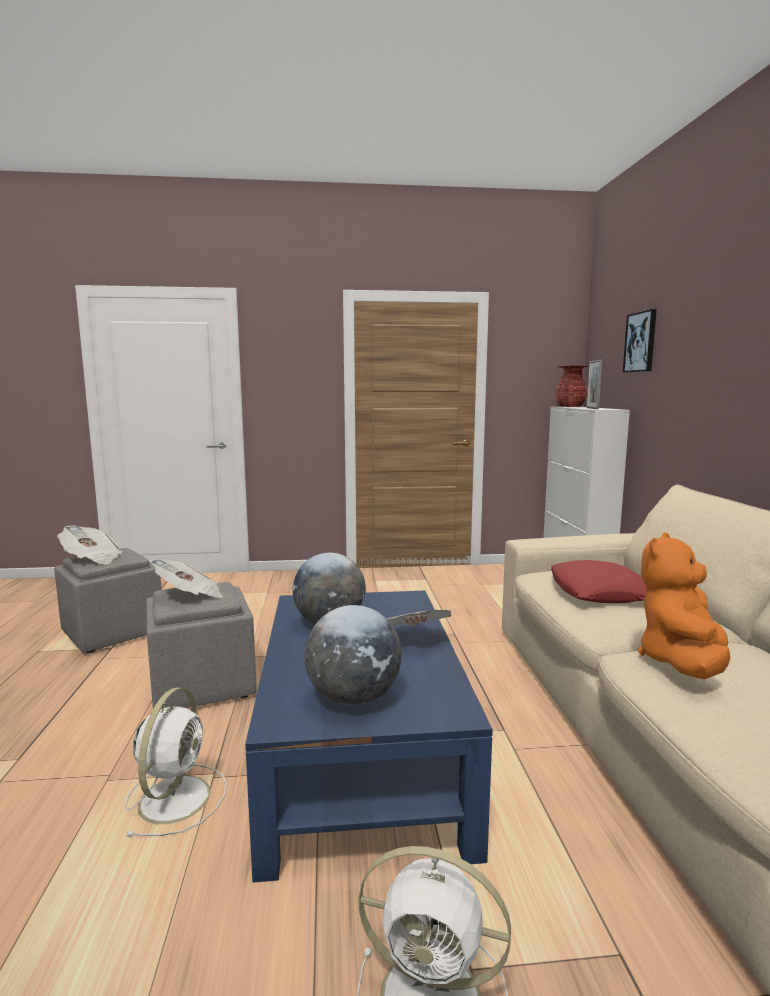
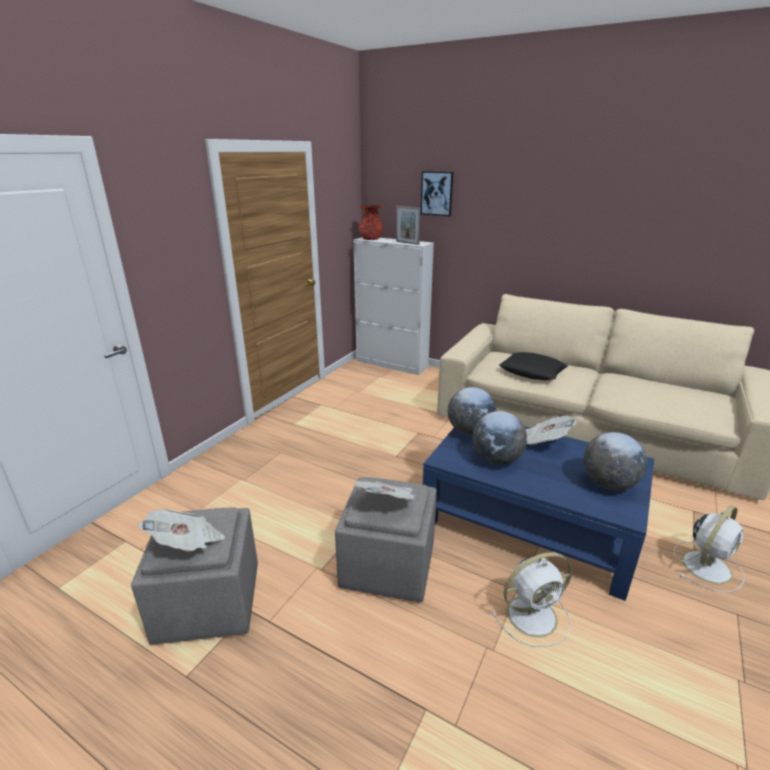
camera: 55 degrees left, 15 degrees up
(176, 797) = (533, 615): white fan -> white fan turned 120 degrees clockwise
(376, 600) = (470, 431): none -> globe
(598, 592) = (532, 371): red pillow -> black pillow
(682, 663) = (627, 393): orange plush toy -> none

